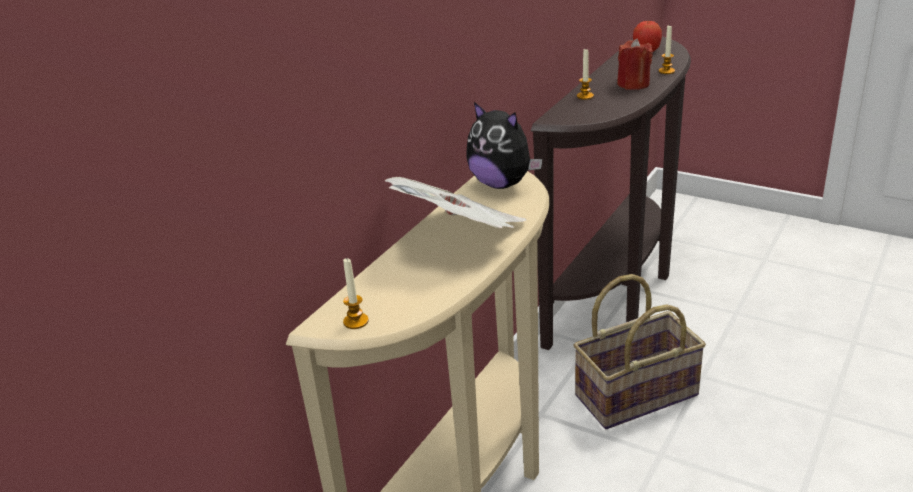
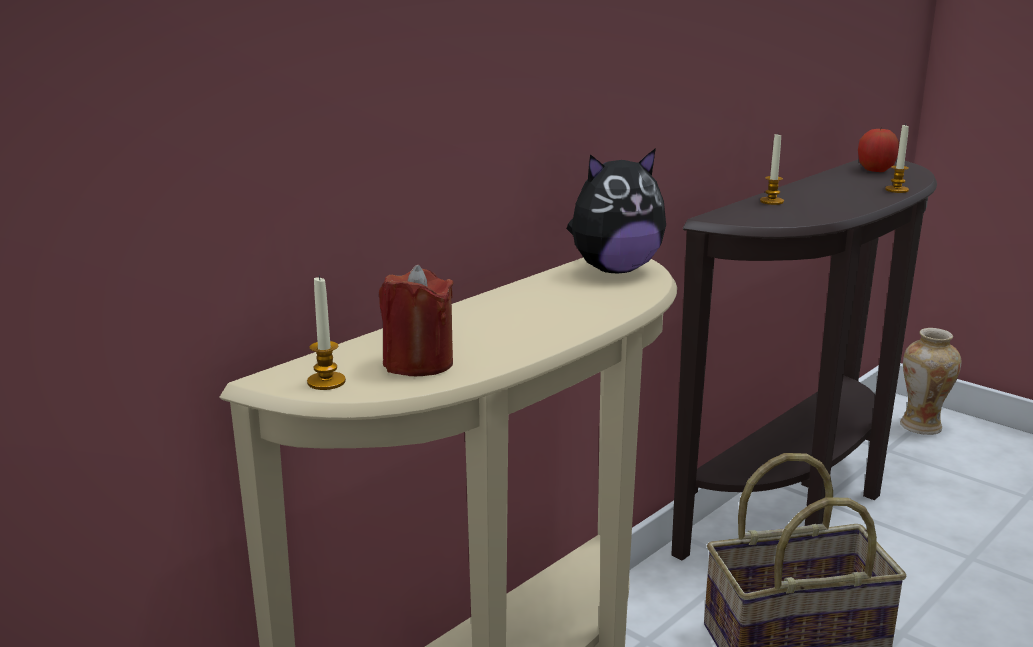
camera: 10 degrees right, 10 degrees down
(460, 235) = (528, 312): newspaper -> none
(502, 183) = (614, 269): plush toy -> plush toy turned 75 degrees counterclockwise
(633, 84) = (844, 197): red candle -> red candle (418, 363)
(686, 215) = (921, 426): none -> vase

